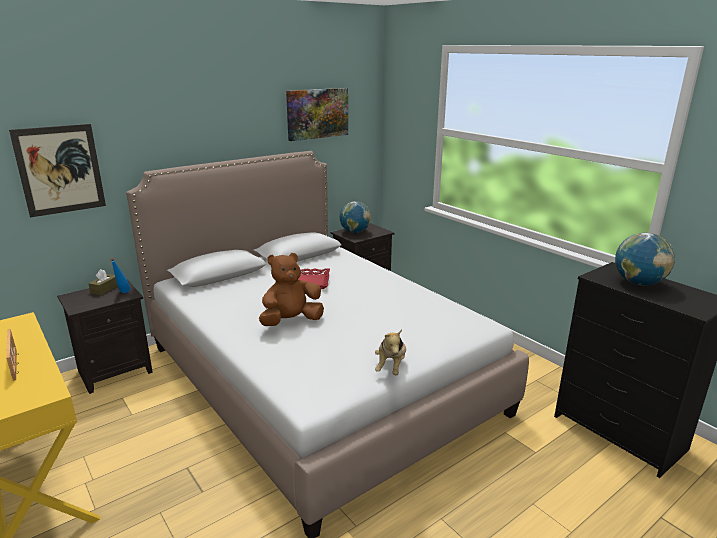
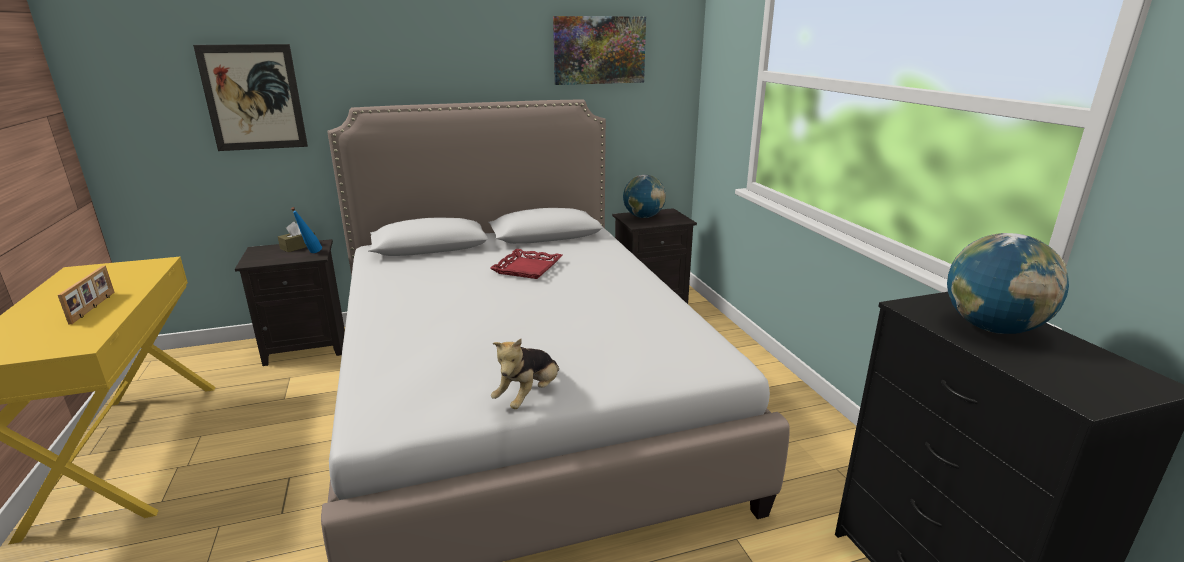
camera: 20 degrees right, 0 degrees up
(291, 321) = (456, 312): brown plush toy -> none

